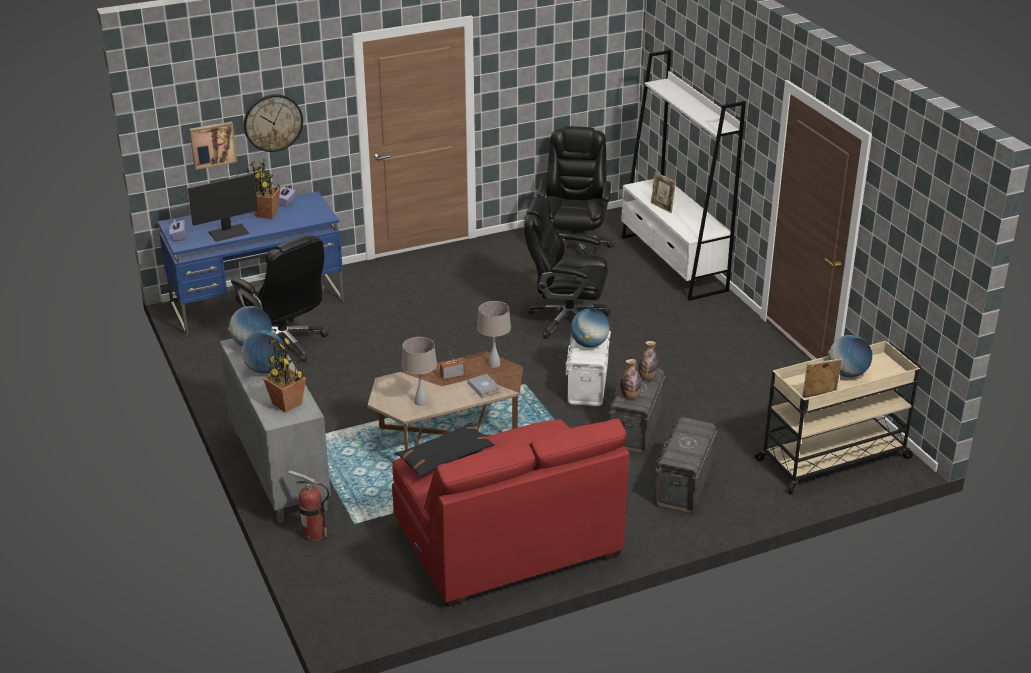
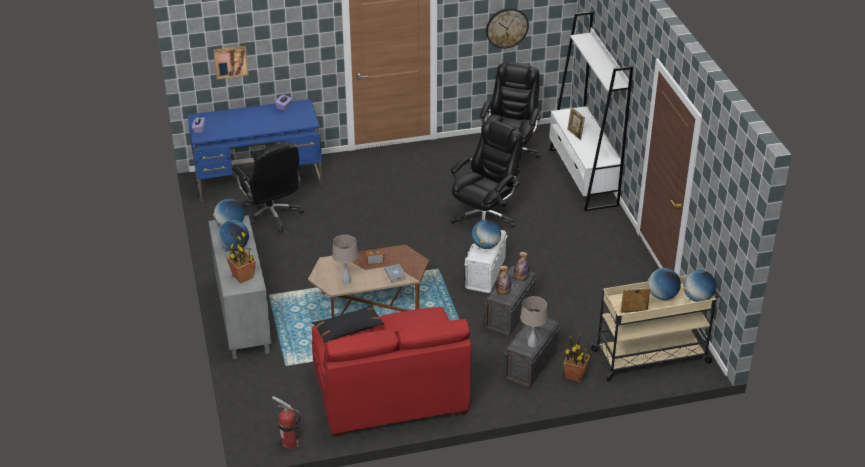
camera: 10 degrees right, 5 degrees up
(229, 232) = (236, 129): monitor -> none
(267, 214) = (268, 116): potted plant -> potted plant (575, 375)
(273, 122) = (277, 47): wall clock -> wall clock (507, 27)
(313, 534) = (255, 370): fire extinguisher -> fire extinguisher (289, 442)
(494, 364) = (408, 256): beige table lamp -> beige table lamp (532, 344)
(566, 320) = (485, 218): black office chair -> black office chair turned 105 degrees clockwise
(892, 371) = (697, 298): none -> globe

